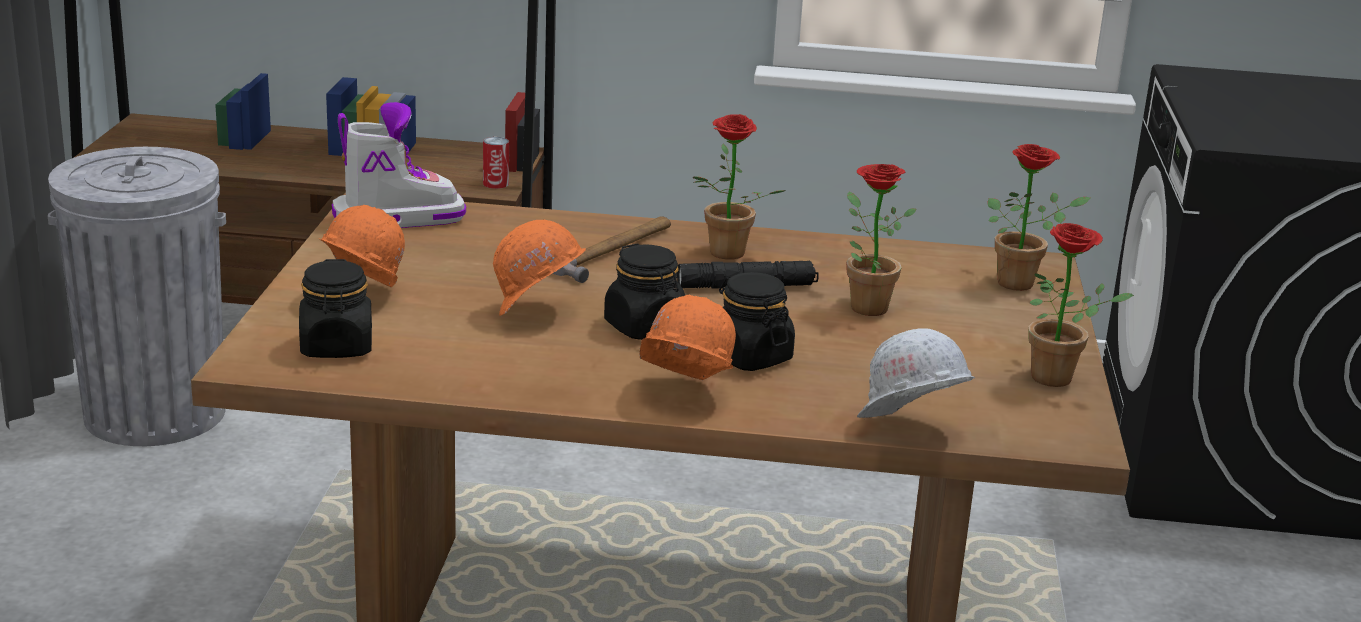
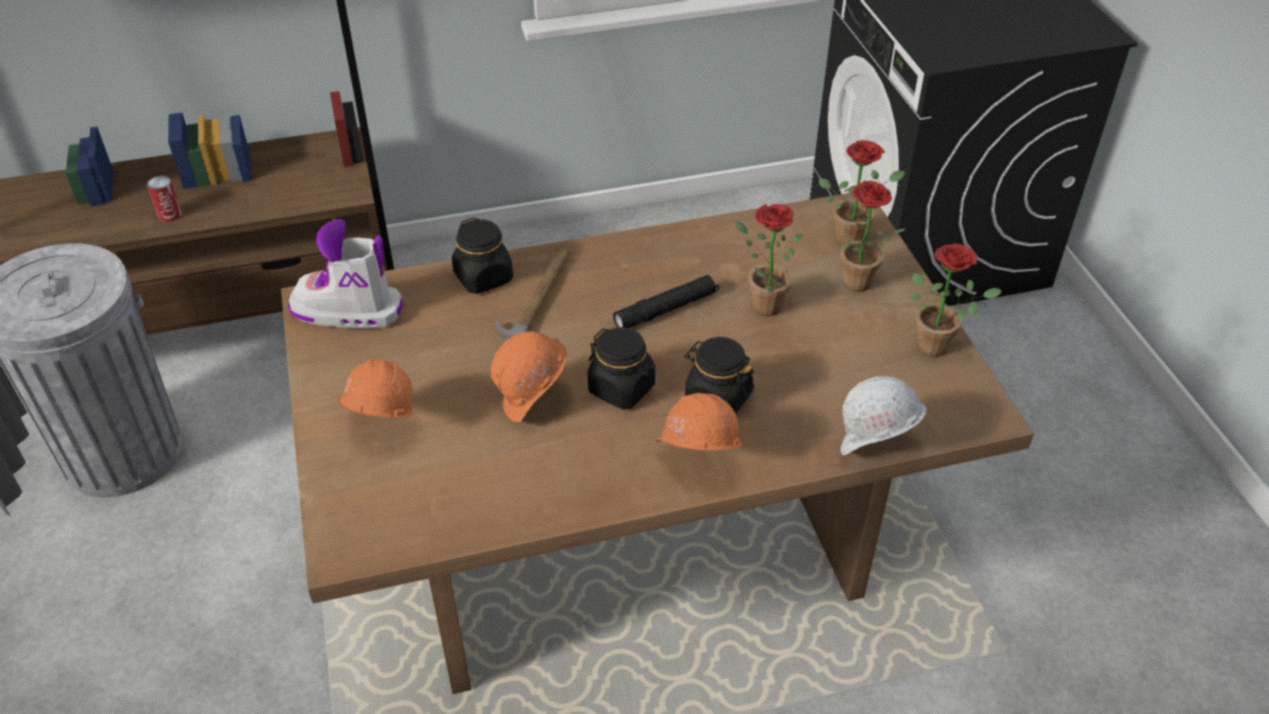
camera: 20 degrees left, 20 degrees up
(337, 347) = (401, 501): black jar -> black jar (484, 277)
(398, 218) = (347, 311): boot -> boot turned 135 degrees counterclockwise
(495, 184) = (346, 186): can -> can (170, 214)
(724, 255) = (628, 275): potted plant -> potted plant (858, 287)

